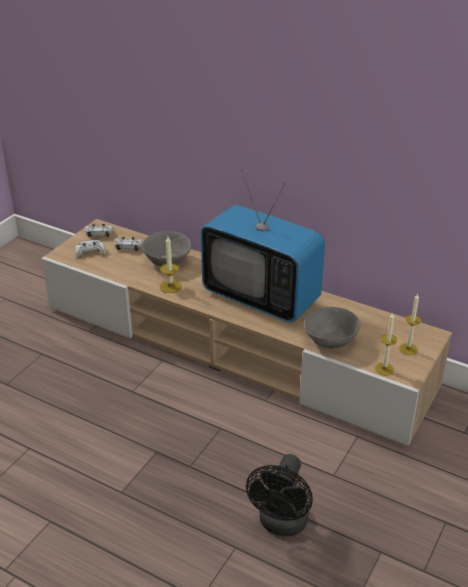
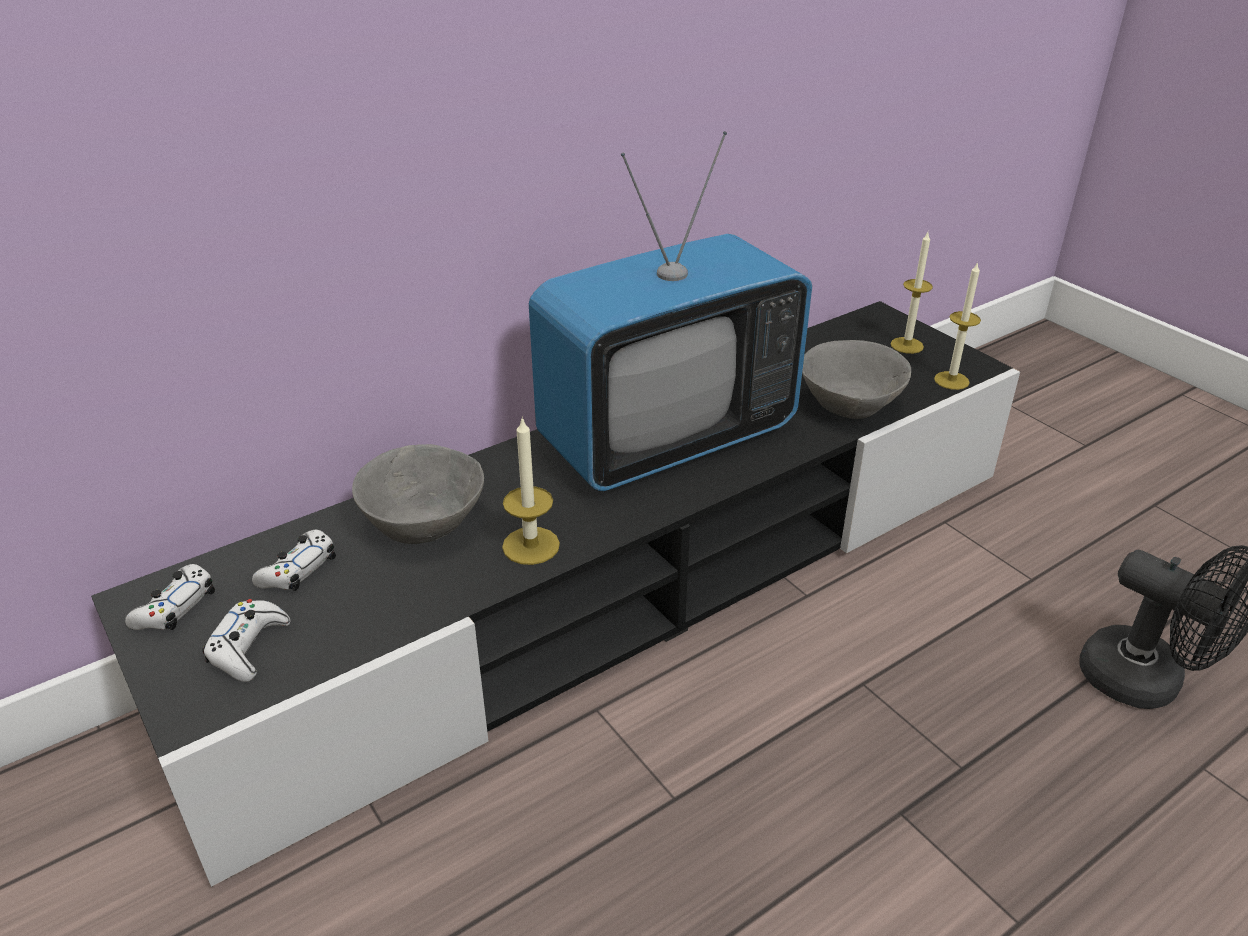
camera: 65 degrees left, 0 degrees up
(234, 347) = (625, 585): beige tv stand -> black tv stand

